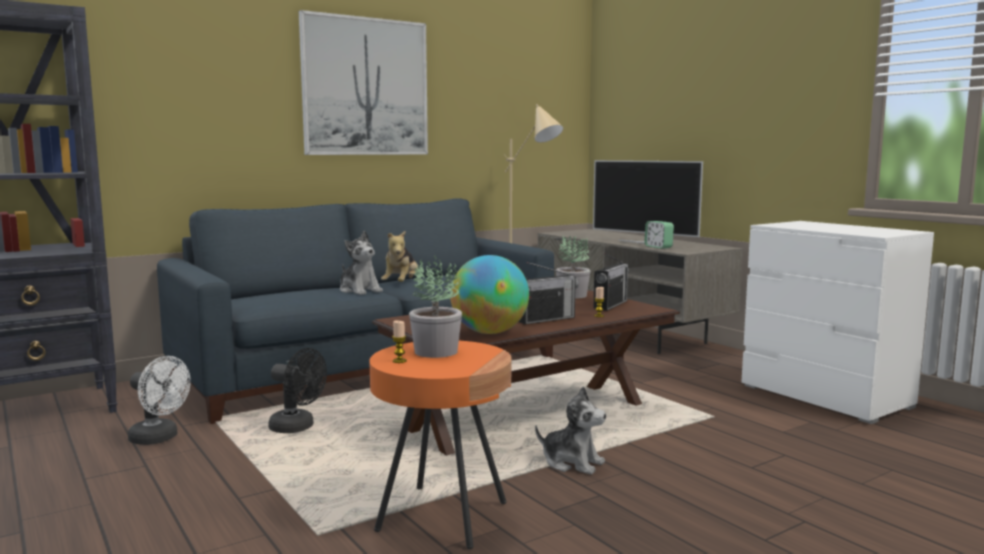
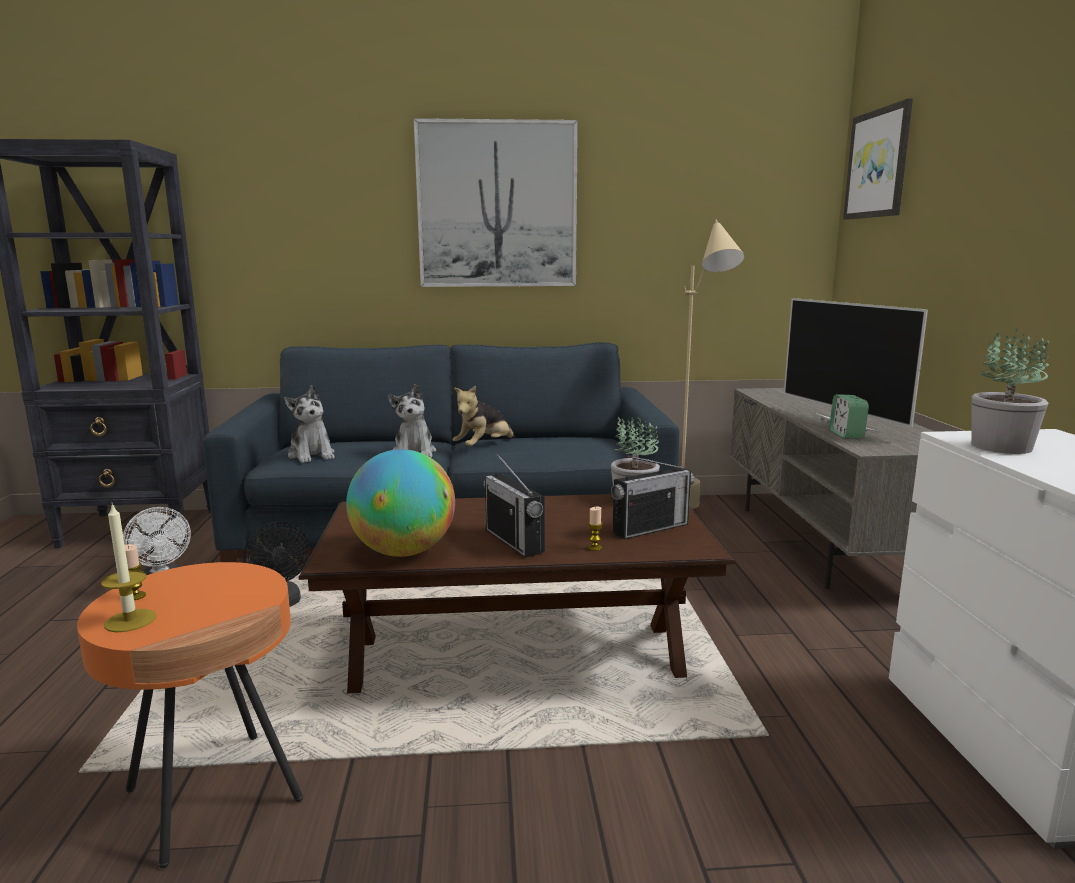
camera: 30 degrees right, 5 degrees up
(430, 368) = (130, 620): none -> candle
(435, 351) = (204, 587): potted plant -> potted plant (1000, 446)
(546, 319) = (514, 541): radio -> radio turned 60 degrees clockwise
(572, 463) = (465, 758): plush toy -> plush toy (312, 455)
(625, 70) = (878, 164): none -> picture

